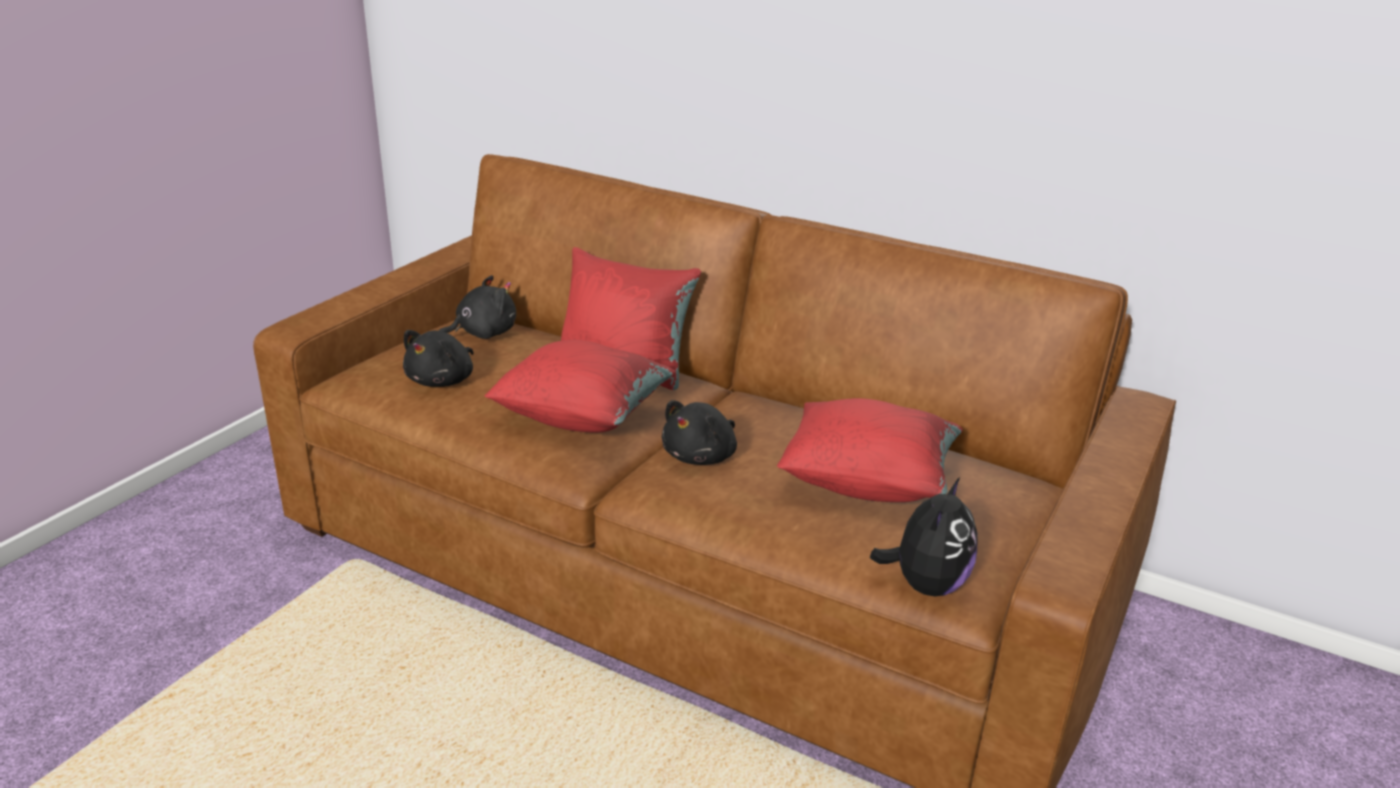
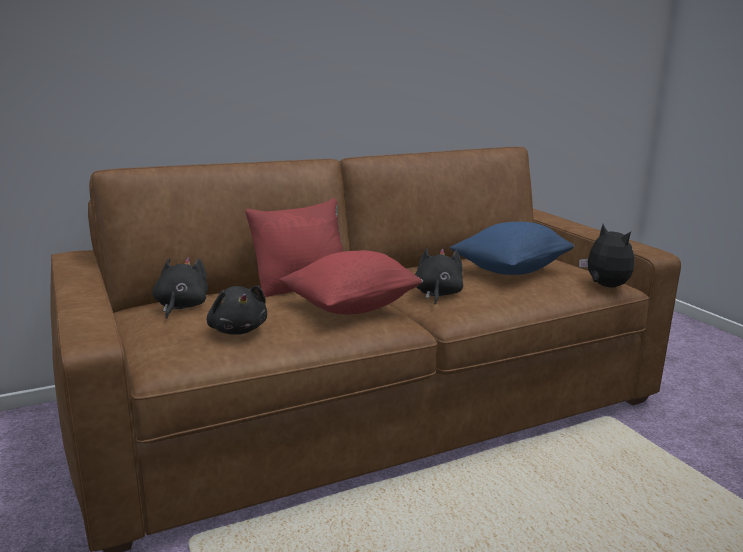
camera: 55 degrees left, 10 degrees down
(701, 456) = (437, 294): black plush toy -> black plush toy turned 150 degrees counterclockwise
(868, 483) = (510, 270): red pillow -> blue pillow

